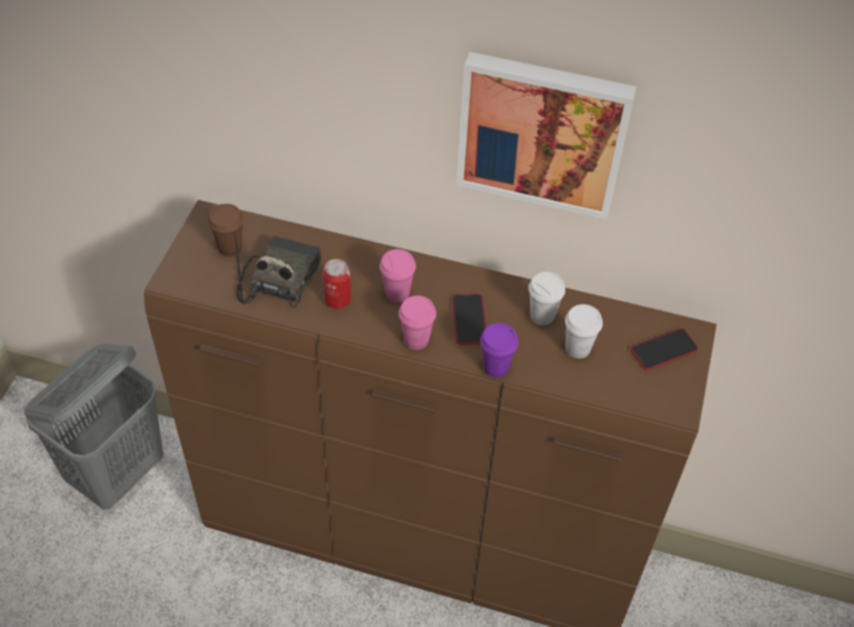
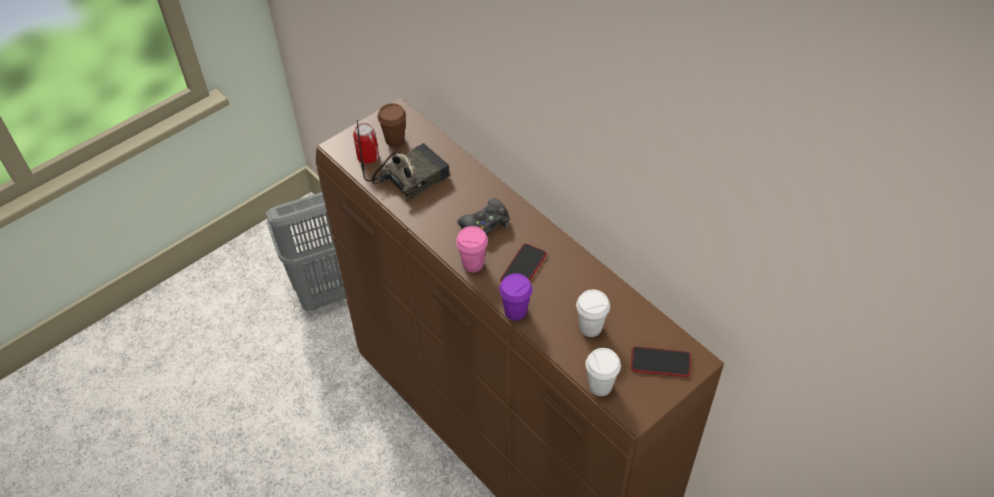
camera: 35 degrees right, 0 degrees up
(337, 300) = (440, 209): can -> can (368, 157)
(397, 293) = (486, 224): pink cup -> black game controller
(542, 316) = (582, 290): white cup -> white cup (600, 386)
(543, 132) = (610, 132): picture -> none

